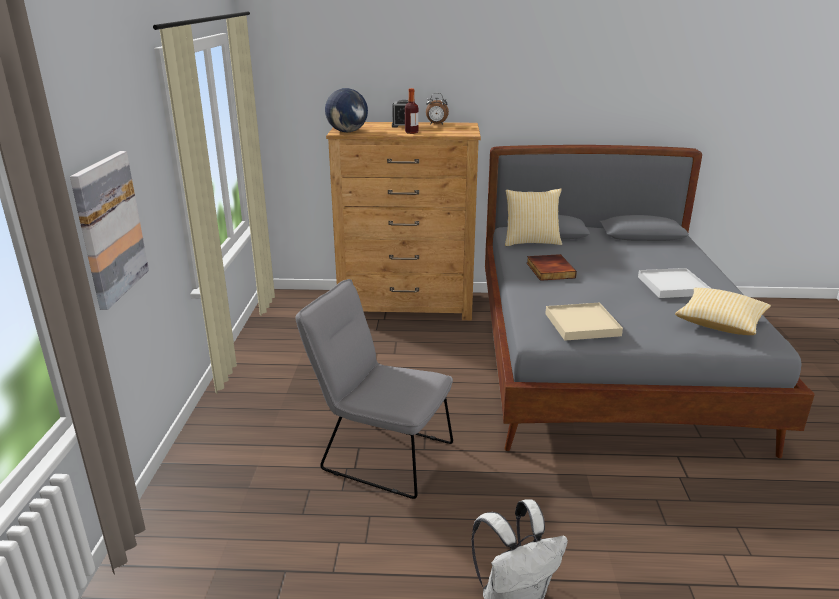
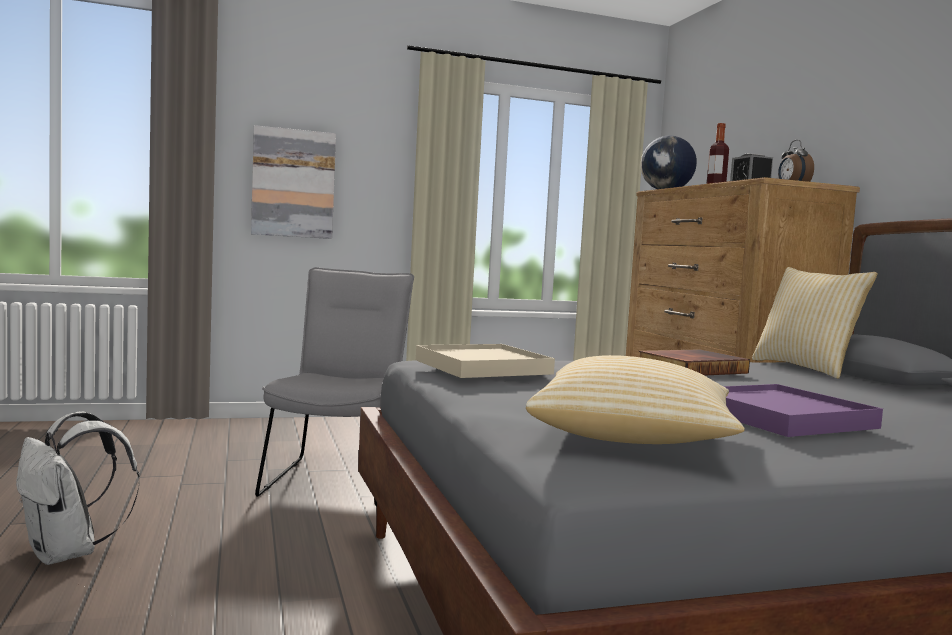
camera: 70 degrees right, 20 degrees down
(672, 286) = (781, 417): white tray -> purple tray

